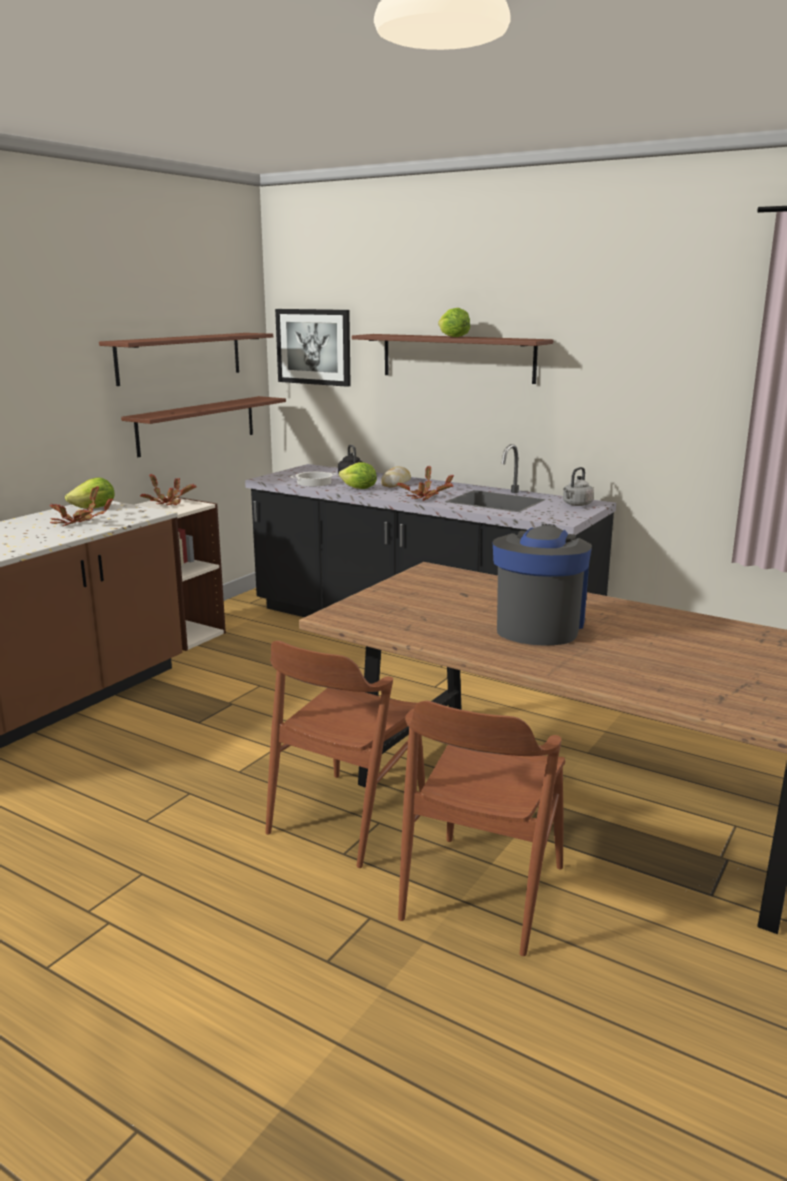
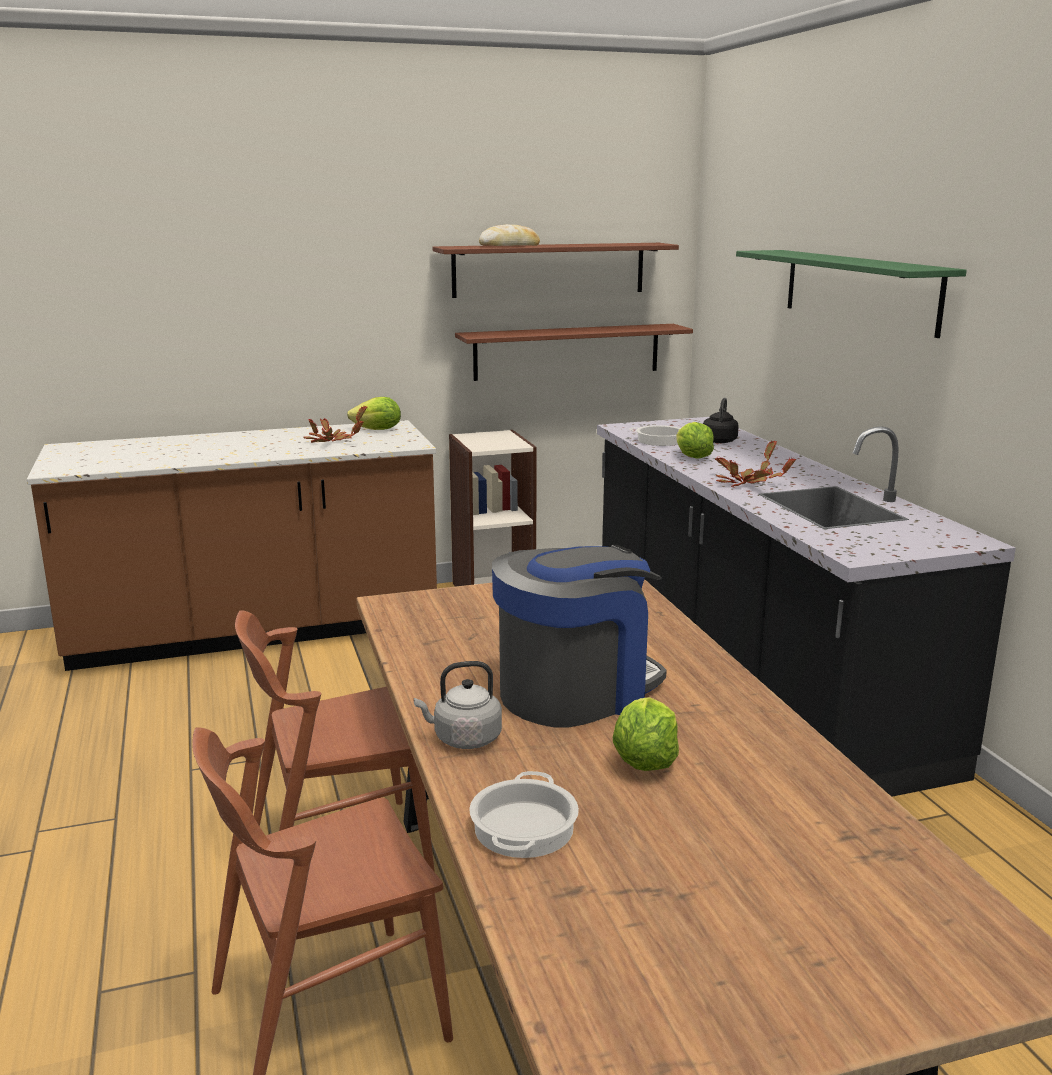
camera: 40 degrees right, 0 degrees up
(167, 503) = (492, 437): potted plant -> none
(314, 347) = (731, 264): picture -> none
(396, 483) = (755, 458): bread -> bread (509, 246)
(453, 337) = (836, 259): lettuce -> lettuce (644, 761)
(457, 358) = (859, 290): brown shelf -> green shelf
(576, 504) = (937, 537): grey kettle -> grey kettle (464, 739)
(652, 685) = (525, 829): none -> cooking pot

